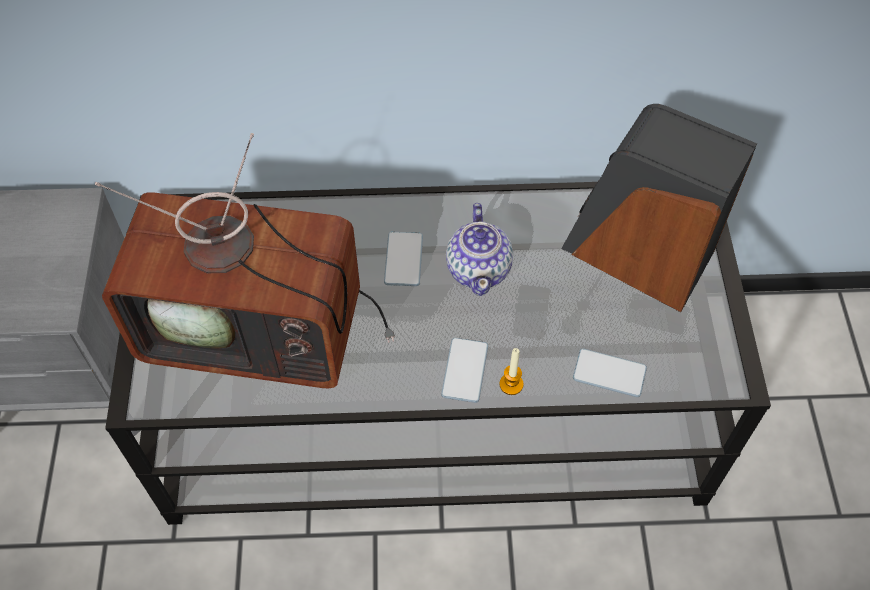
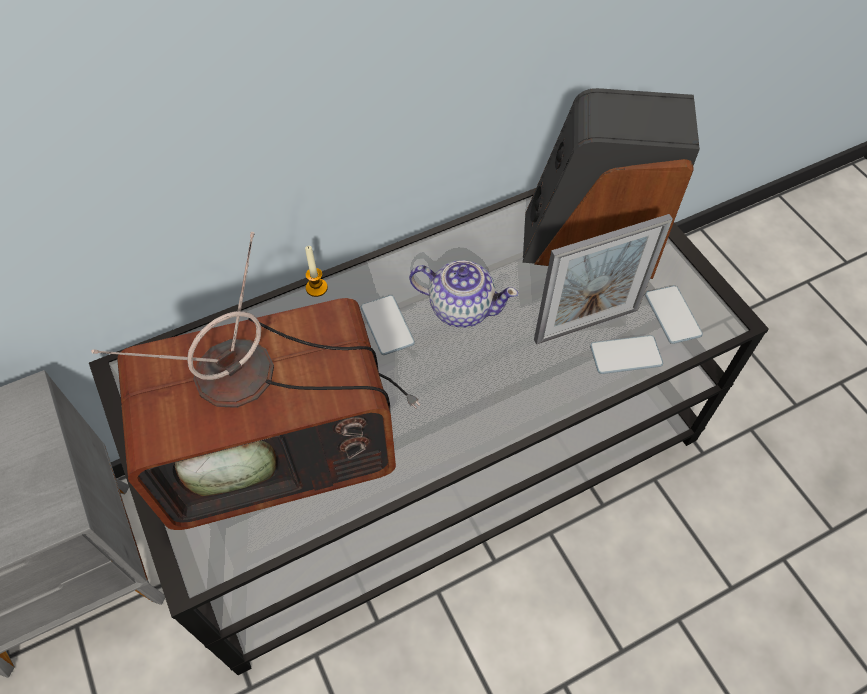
camera: 25 degrees left, 0 degrees up
(465, 370) = (500, 405): phone -> phone (672, 315)
(479, 269) = (461, 307): teapot -> teapot turned 45 degrees counterclockwise
(511, 384) = (547, 400): candle -> candle (316, 288)
(589, 330) = (586, 325): none -> picture frame

